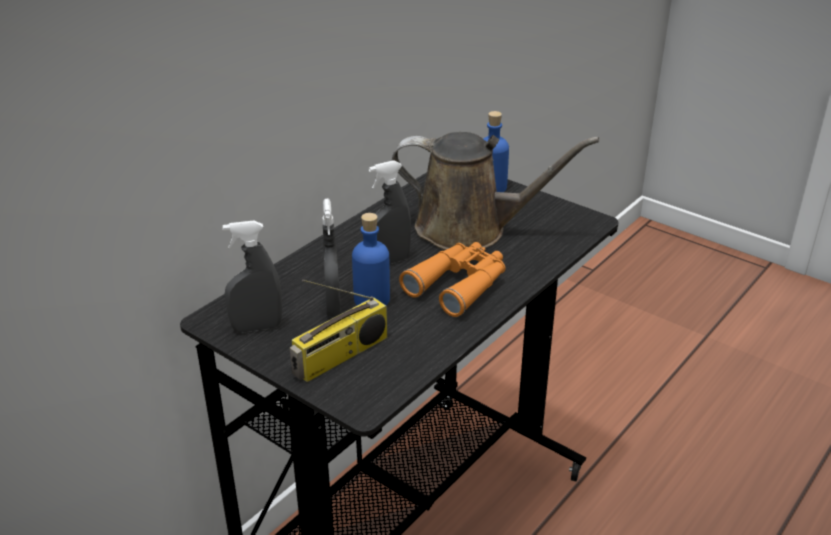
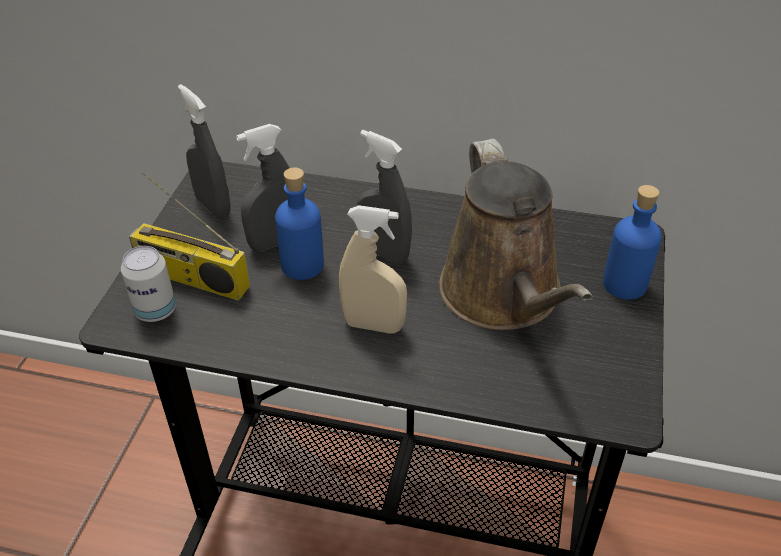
camera: 65 degrees right, 10 degrees up
(365, 382) = (156, 310): none -> can
(459, 285) = (373, 325): orange binoculars -> beige spray bottle

